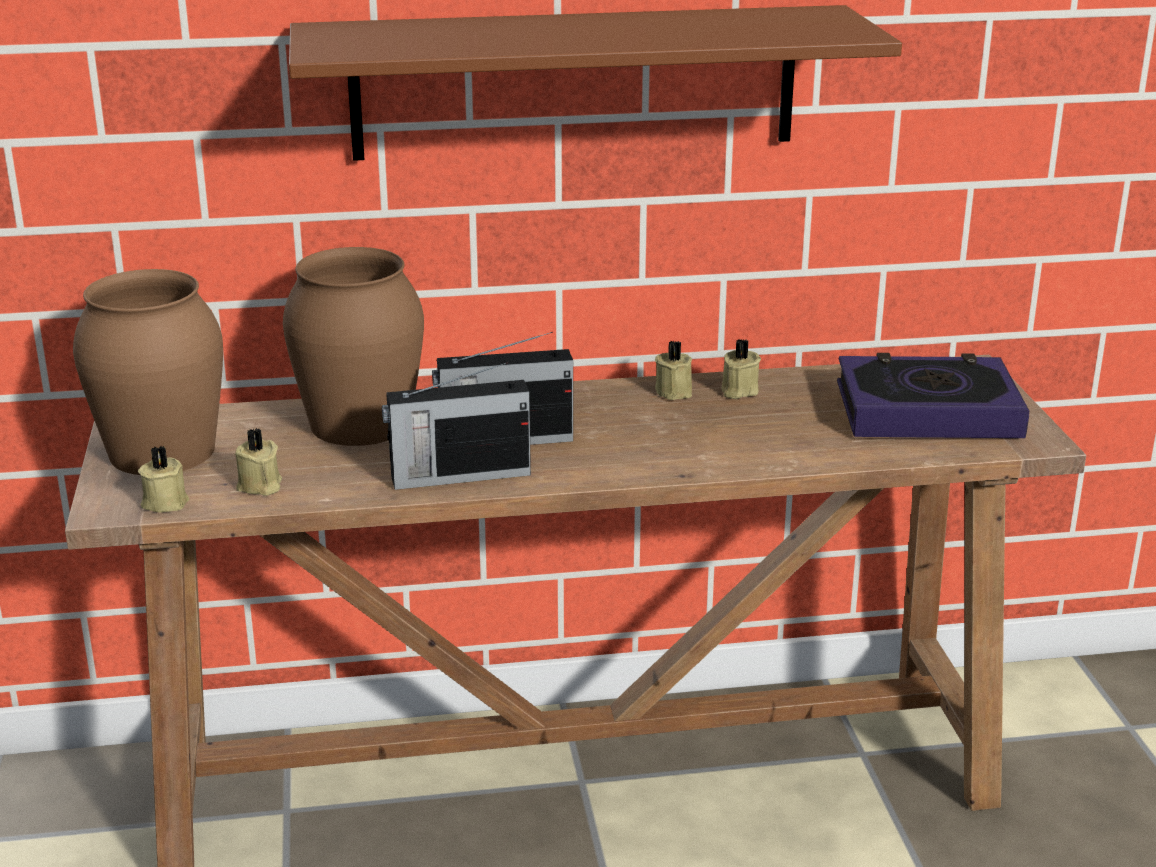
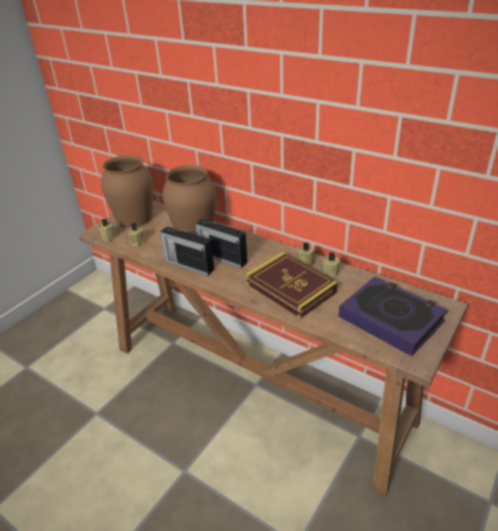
camera: 45 degrees right, 10 degrees up
(574, 82) = (285, 120): brown shelf -> none
(712, 433) = (290, 287): none -> book

